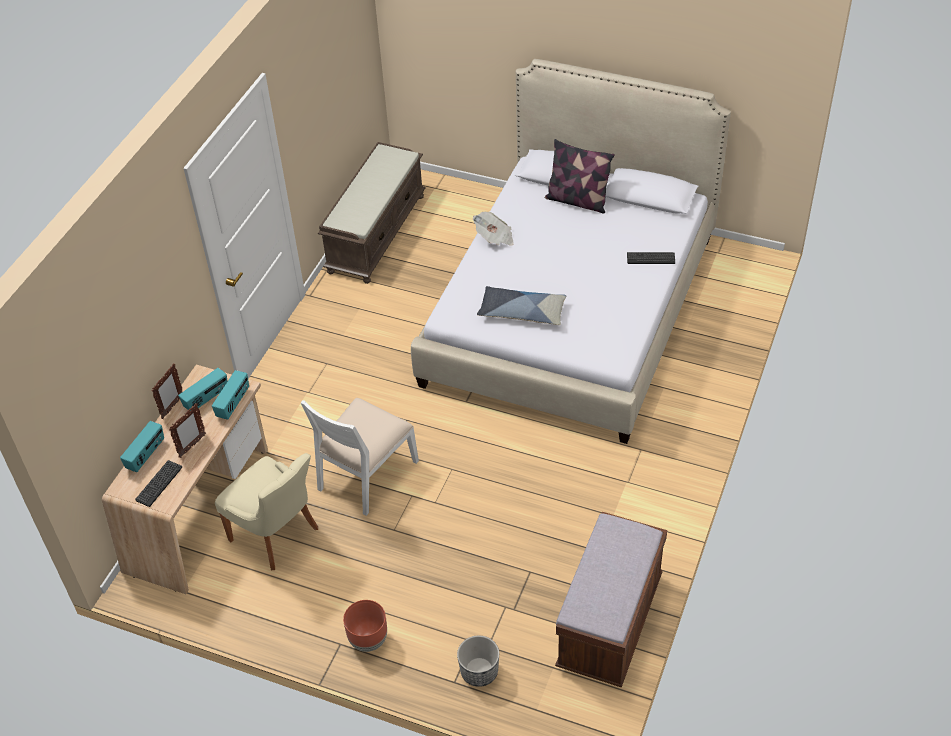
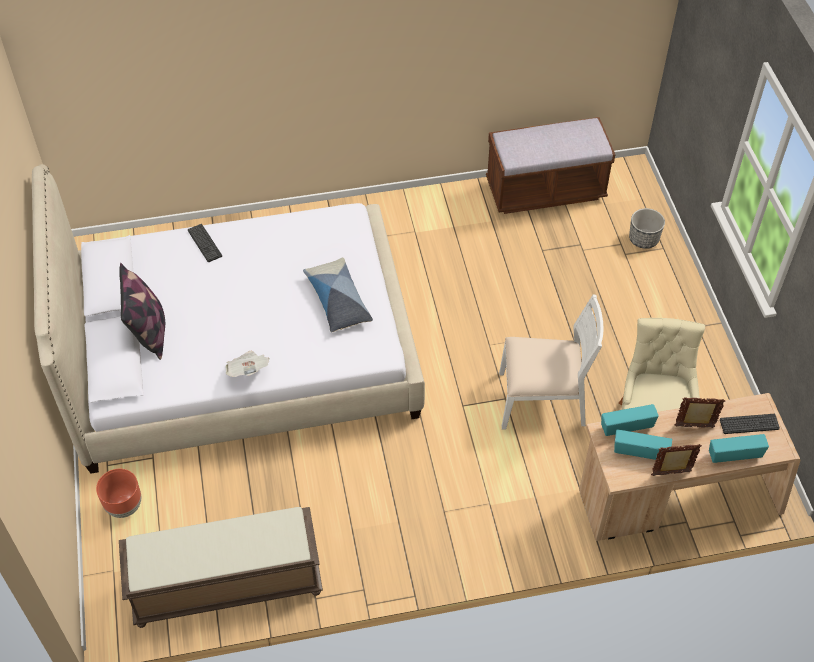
camera: 125 degrees left, 5 degrees up
(368, 640) = (679, 312): brown planter -> brown planter (124, 506)

